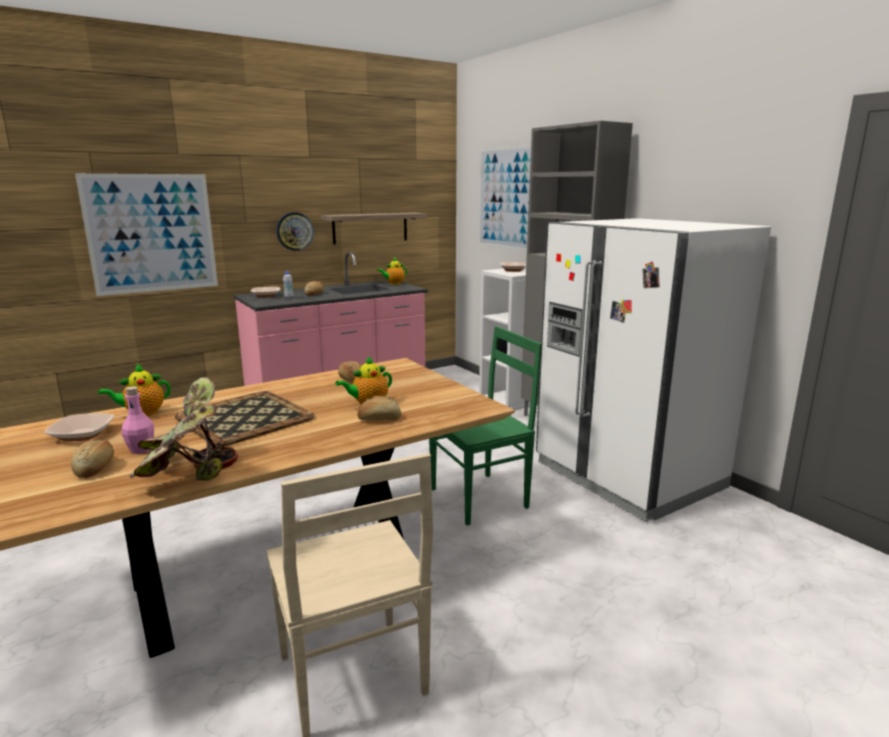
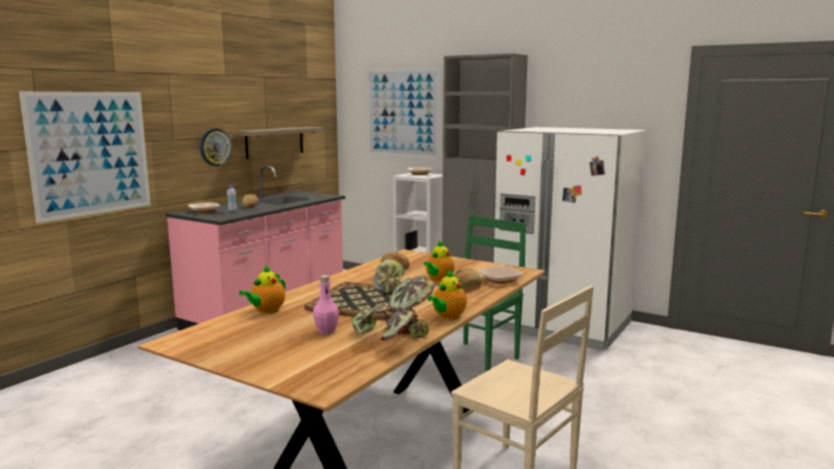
camera: 25 degrees left, 5 degrees down
(82, 435) = (249, 331): bowl -> bowl (500, 280)
(96, 468) = (316, 347): bread -> none
(394, 283) = (304, 193): teapot -> teapot (447, 317)

